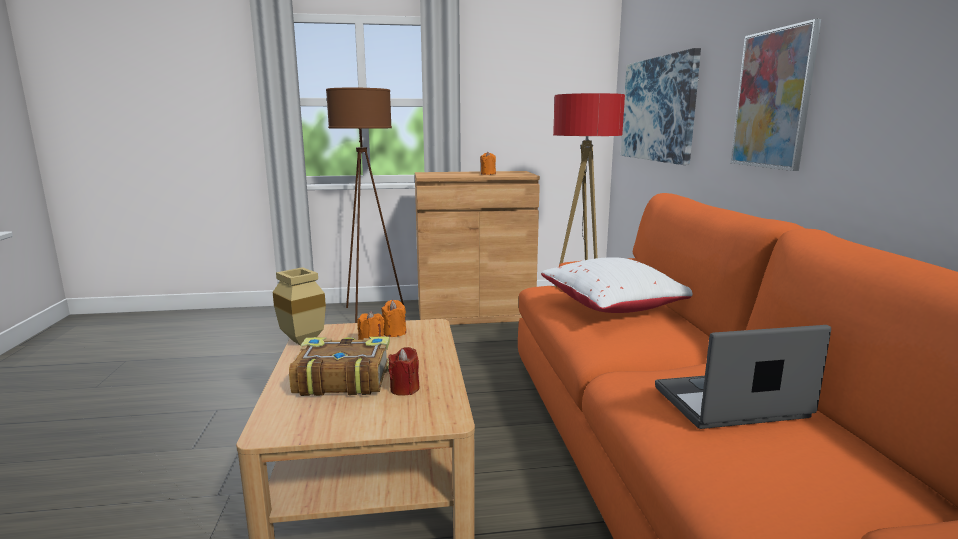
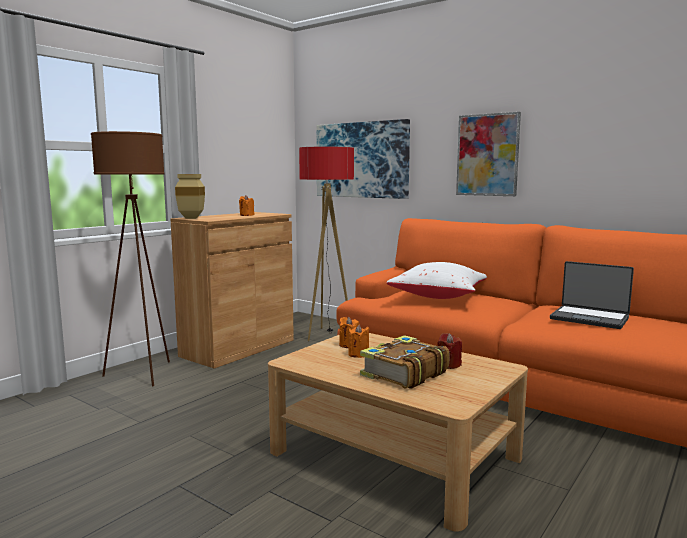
camera: 45 degrees left, 5 degrees down
(300, 341) = (303, 368): beige vase -> beige vase (189, 218)
(731, 404) = (589, 318): laptop -> laptop turned 90 degrees counterclockwise

